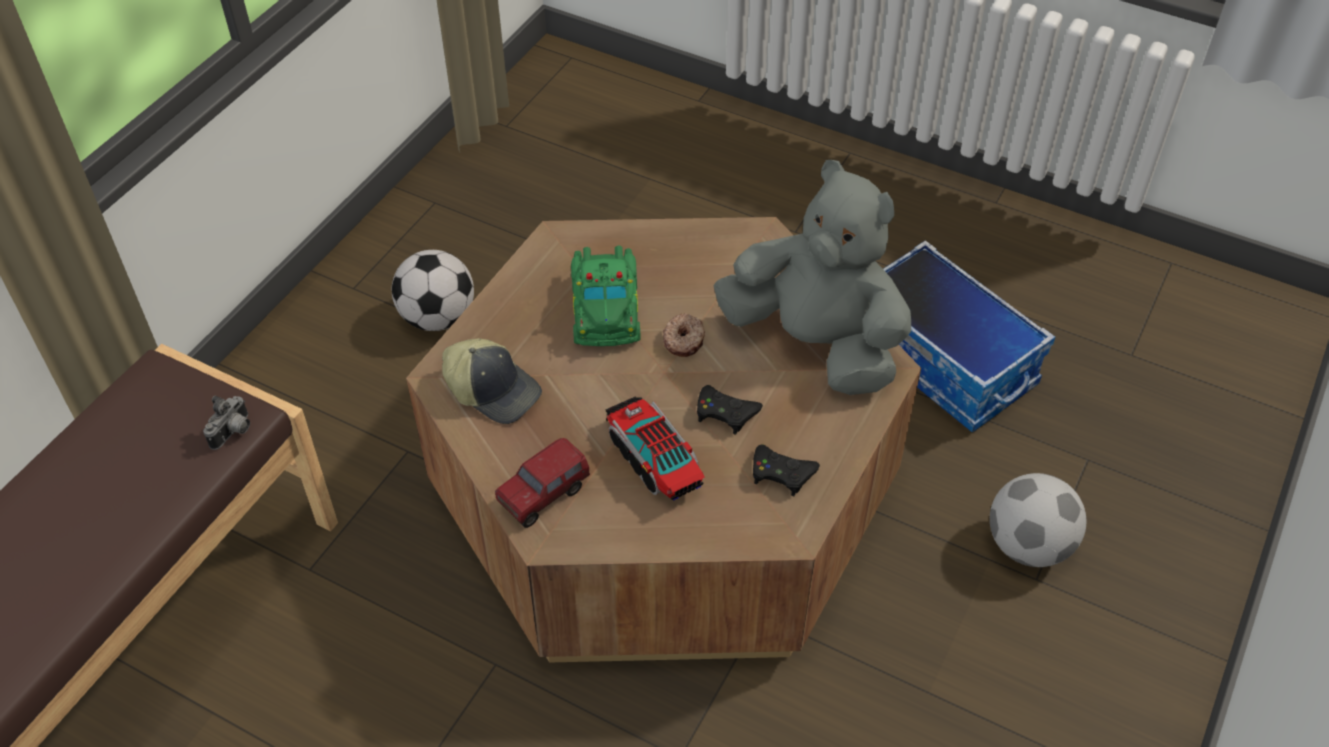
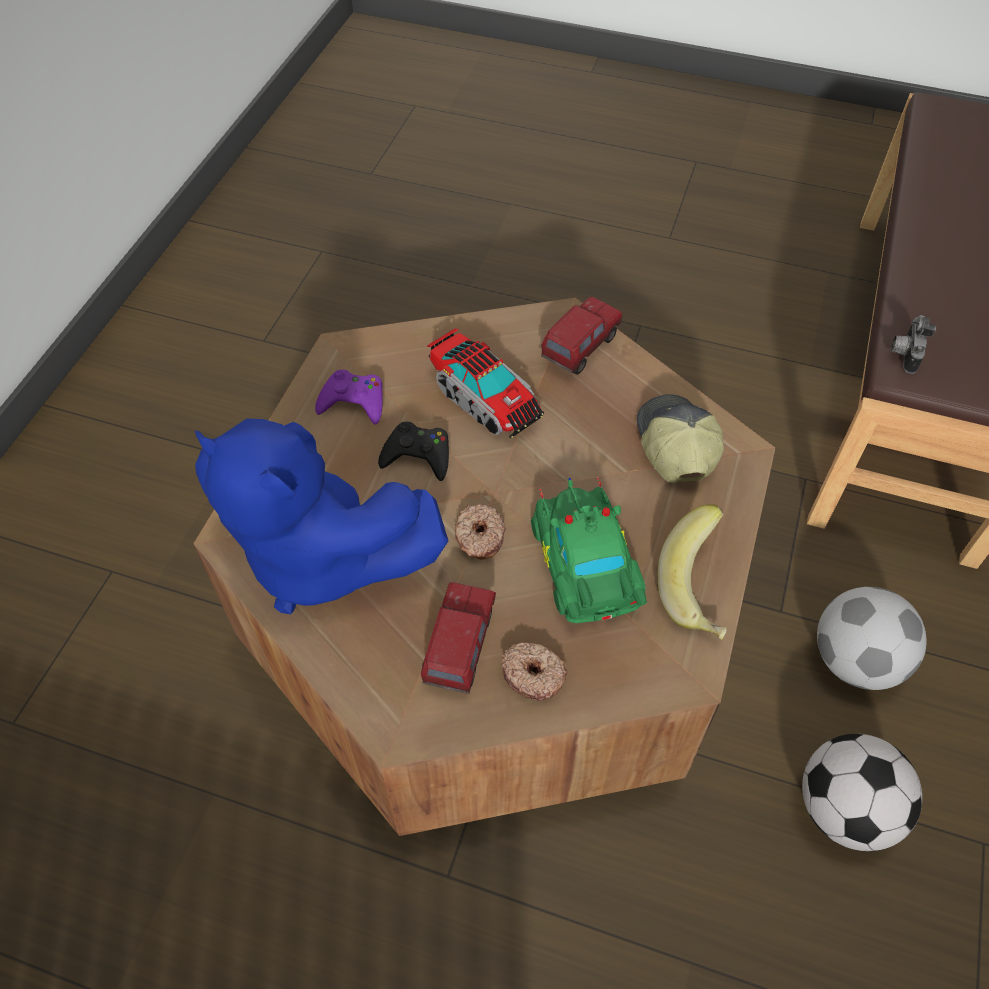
camera: 170 degrees right, 5 degrees up
(493, 390) = (674, 445): cap -> cap turned 60 degrees clockwise
(524, 282) = (700, 590): none -> banana
(664, 250) = (533, 674): none -> donut
(713, 270) = (460, 649): none -> toy truck
(781, 473) = (354, 402): black game controller -> purple game controller
(816, 344) = (319, 556): grey plush toy -> blue plush toy
(944, 360) = (160, 852): storage box -> none
(1028, 545) = (111, 605): football -> football (855, 660)

